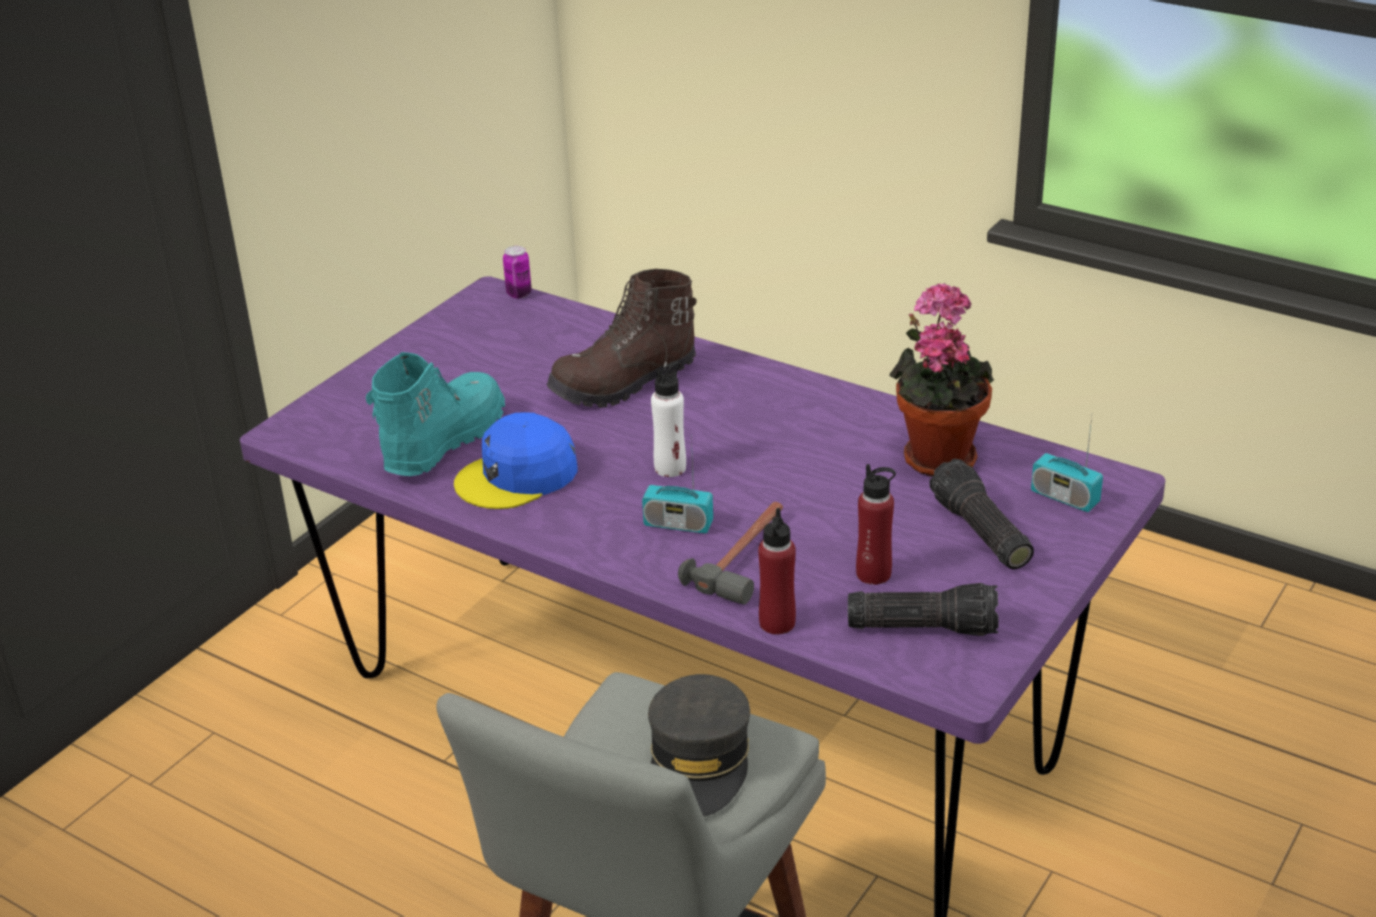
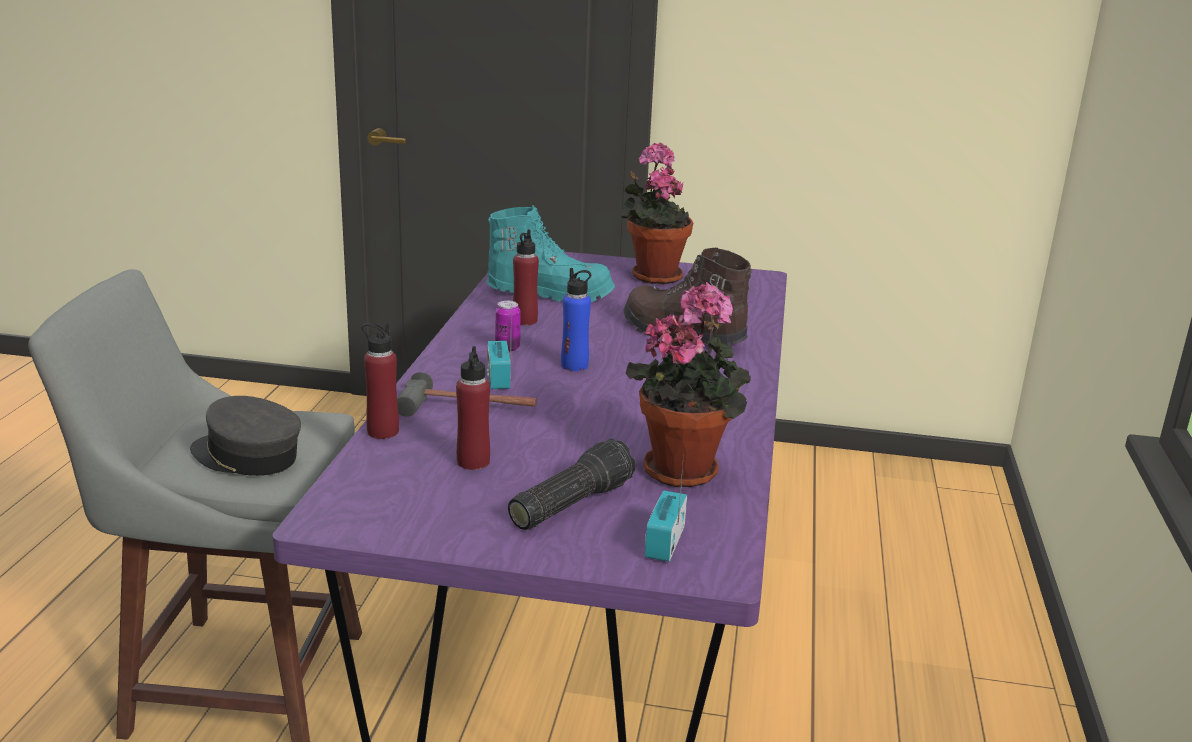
camera: 65 degrees right, 10 degrees down
(432, 359) = (653, 275): none -> potted plant
(517, 476) = (524, 320): blue cap -> red bottle
(519, 293) = (771, 284): can -> can (507, 348)
(670, 468) = (574, 365): white bottle -> blue bottle
(700, 761) = (246, 456): grey cap -> grey cap turned 45 degrees clockwise
(924, 626) = (406, 493): flashlight -> none

